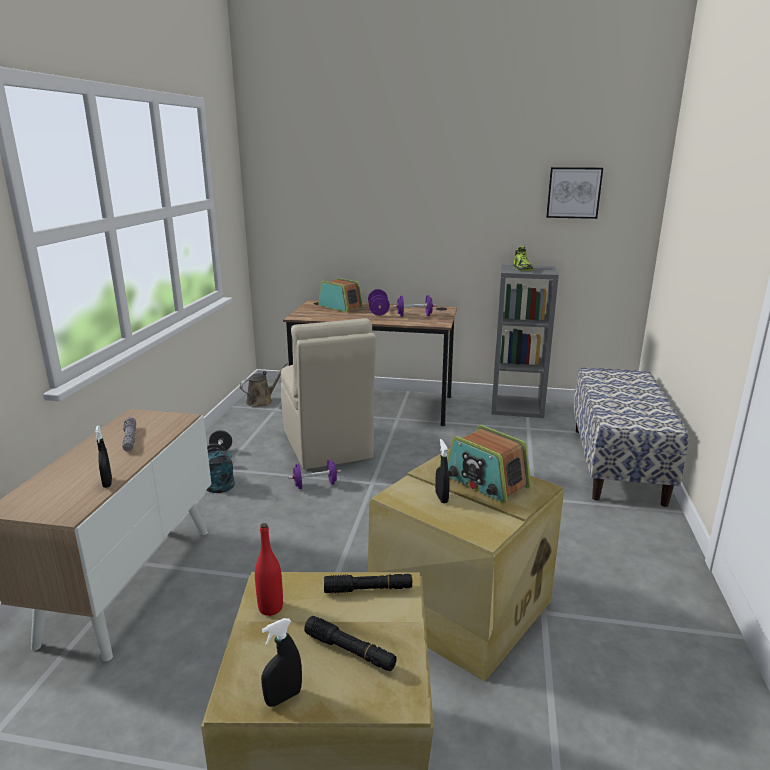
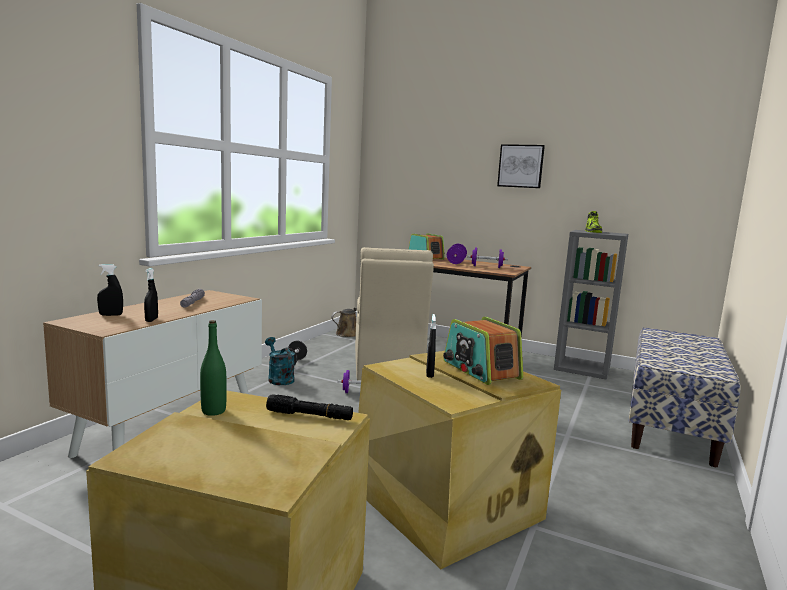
camera: 15 degrees right, 10 degrees down
(270, 608) = (213, 411): red bottle -> green bottle
(283, 697) = (168, 464): black spray bottle -> black spray bottle (111, 315)
(350, 651) = (254, 447): black flashlight -> none
(573, 192) = (650, 165): picture -> picture (520, 166)

